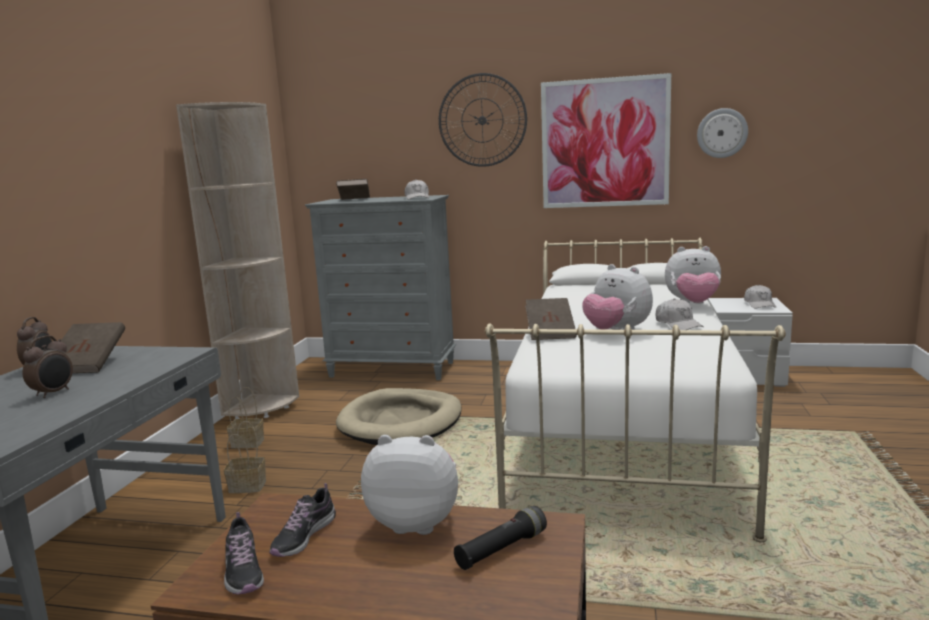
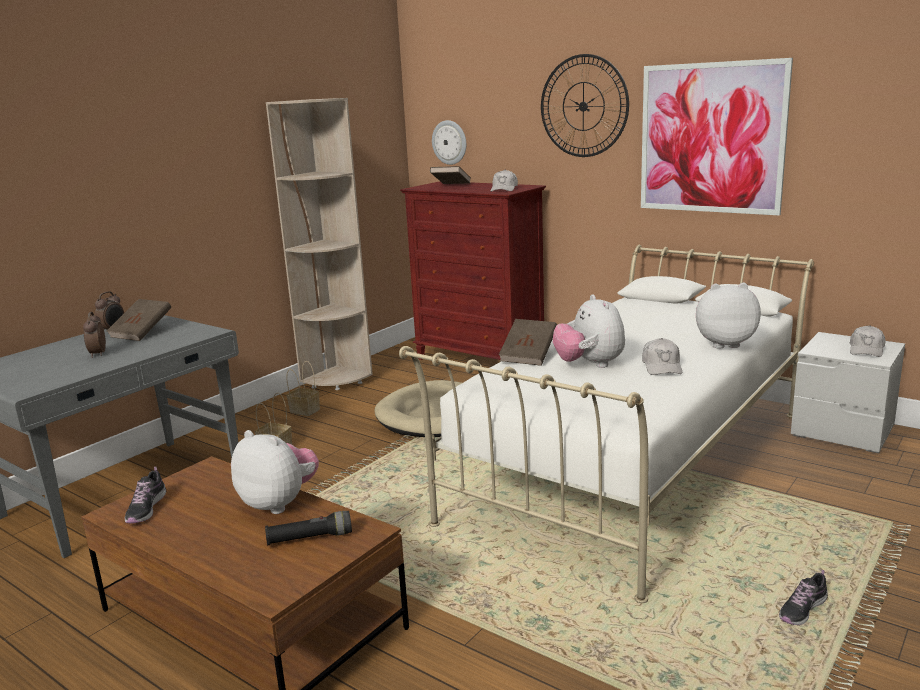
camera: 25 degrees right, 5 degrees up
(53, 393) = (97, 354): alarm clock -> alarm clock turned 120 degrees clockwise
(303, 536) = (202, 495): shoe -> shoe (802, 609)
(393, 369) = (480, 360): grey dresser -> red dresser
(693, 304) = (723, 343): plush toy -> plush toy turned 150 degrees clockwise
(722, 133) = (851, 133): wall clock -> wall clock (449, 142)

